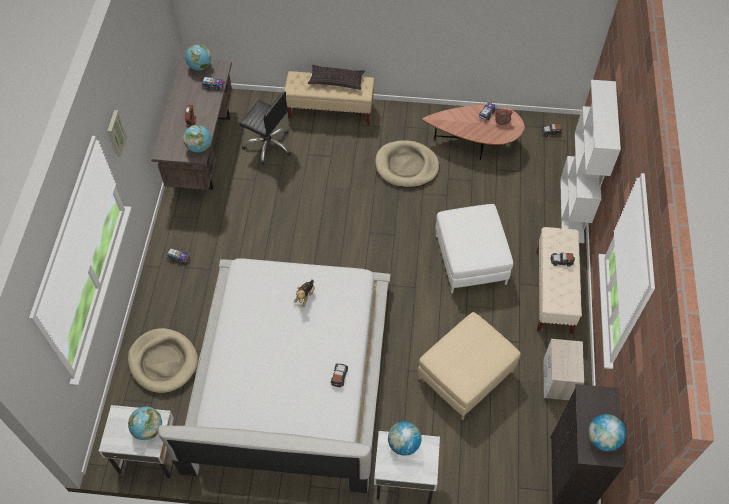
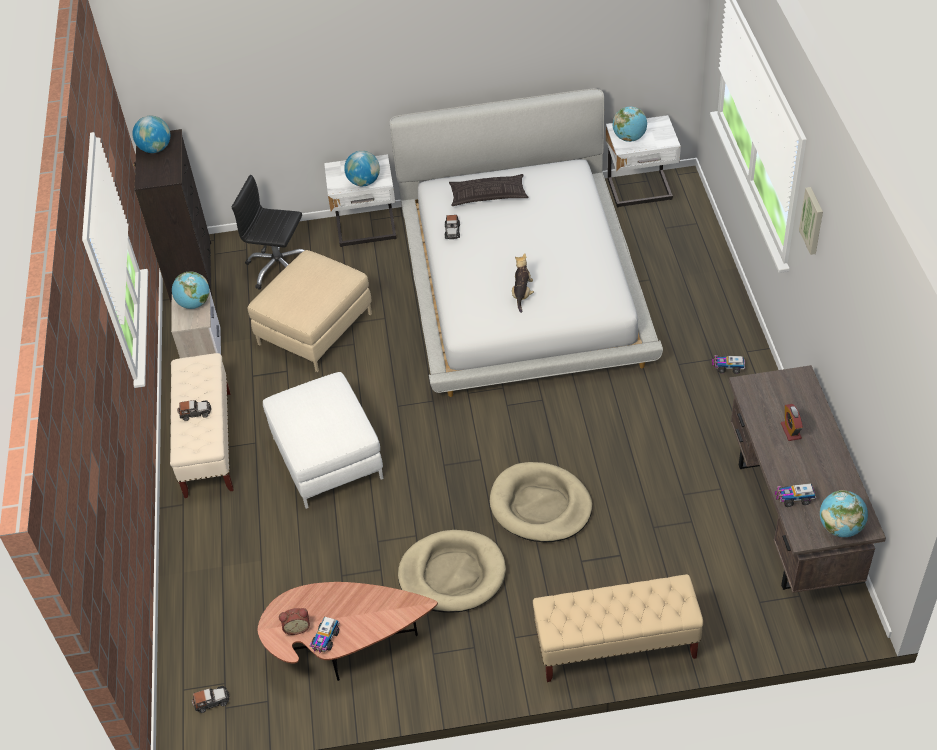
camera: 170 degrees right, 10 degrees down
(163, 362) = (675, 262): beige dog bed -> beige dog bed (540, 506)
(199, 147) = (752, 397): globe -> globe (194, 304)
(268, 145) = (691, 555): black office chair -> black office chair (279, 268)
(336, 80) = (607, 619): pillow -> pillow (488, 195)
(572, 210) = (178, 564): white bookcase -> none

